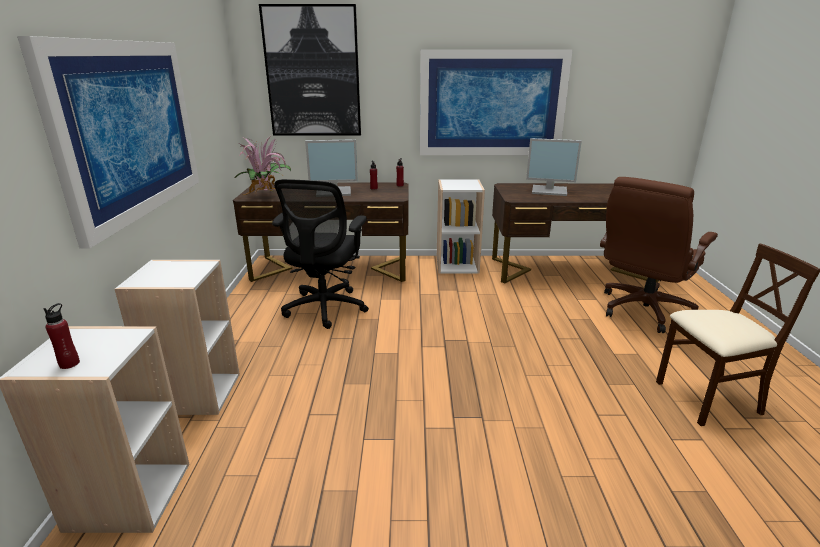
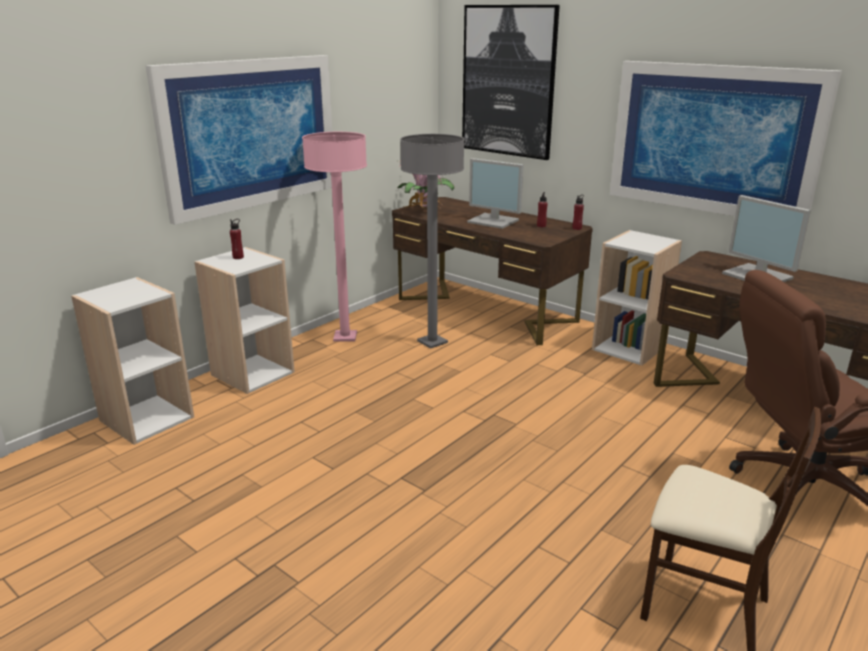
camera: 40 degrees right, 0 degrees up
(69, 363) = (106, 299): red bottle -> red bottle (238, 257)
(245, 326) = (345, 337): none -> pink floor lamp
(326, 305) = (432, 342): black office chair -> grey floor lamp

